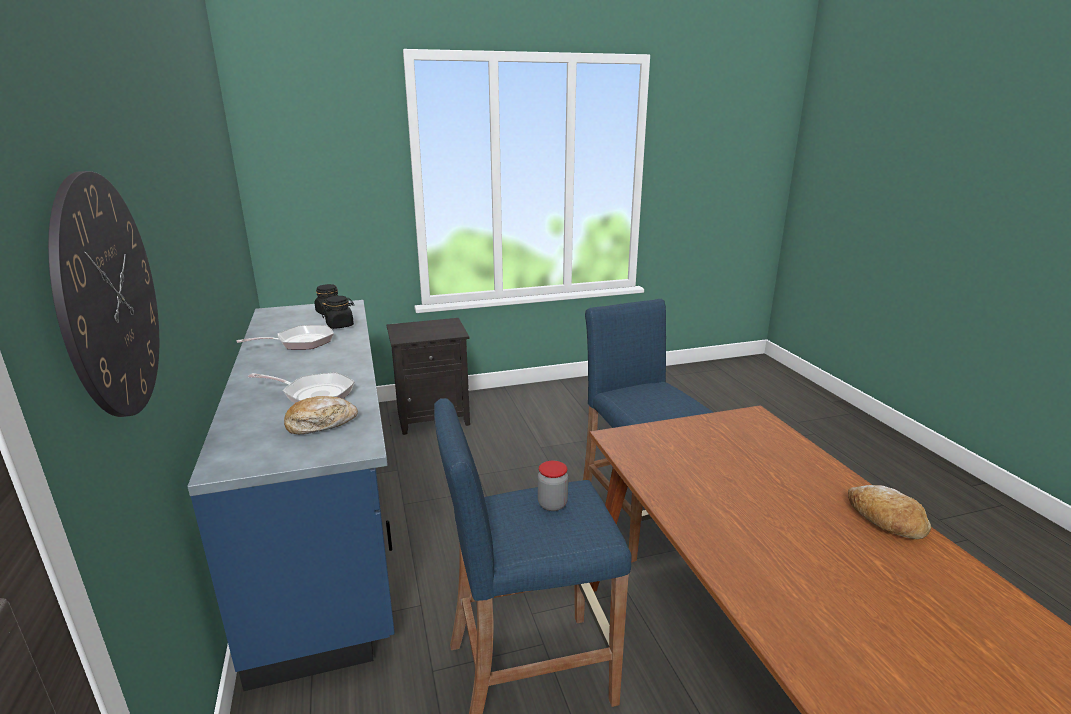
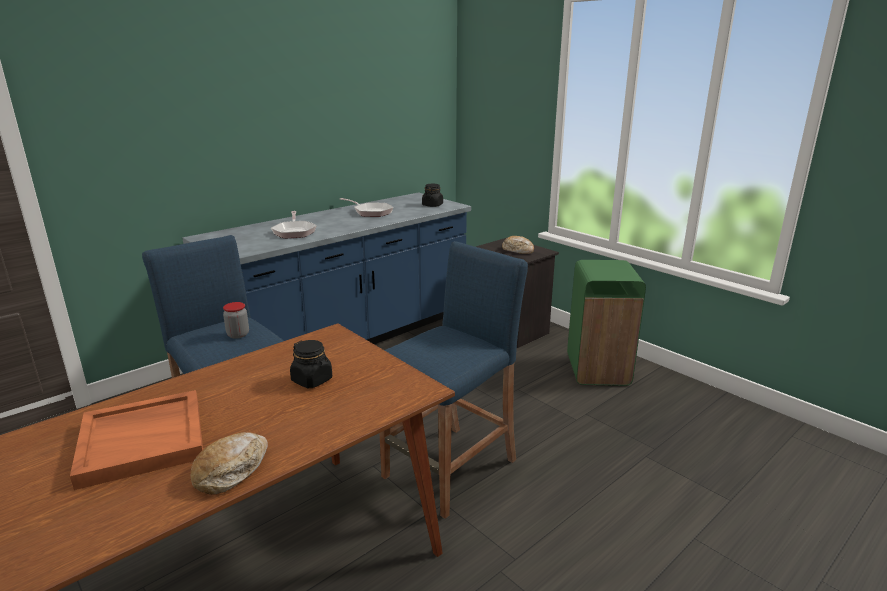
camera: 65 degrees right, 0 degrees up
(109, 297) = (135, 128): wall clock -> none
(321, 423) = (256, 241): bread -> bread (518, 250)
(340, 325) = (411, 212): black jar -> black jar (312, 380)
(543, 403) = (598, 370): none -> green trash can
(830, 573) = (144, 440): none -> orange tray

